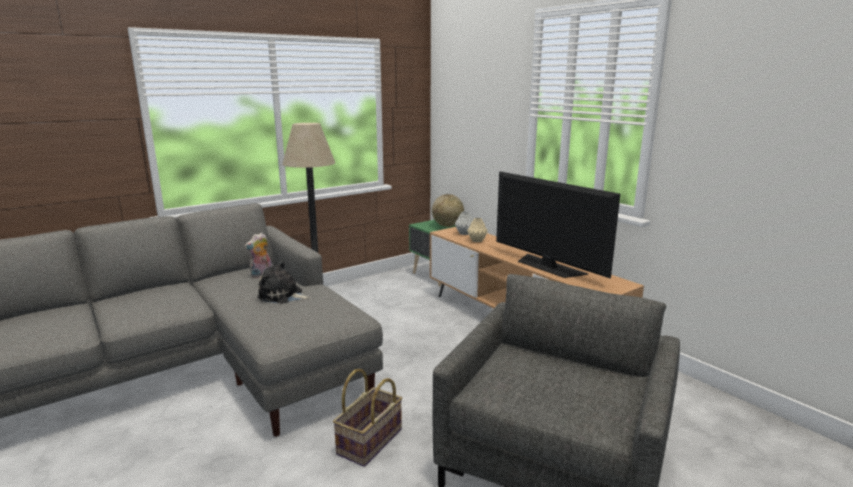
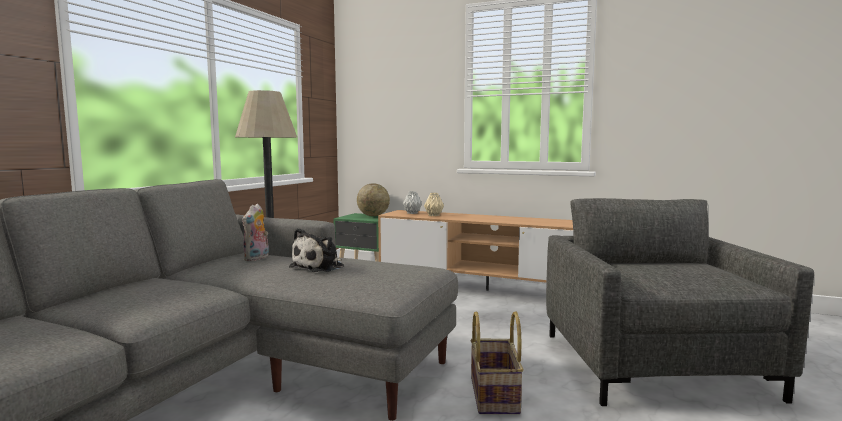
camera: 30 degrees left, 10 degrees down
(282, 296) = (320, 267): plush toy -> plush toy turned 45 degrees counterclockwise
(548, 266) = (525, 221): television -> none

